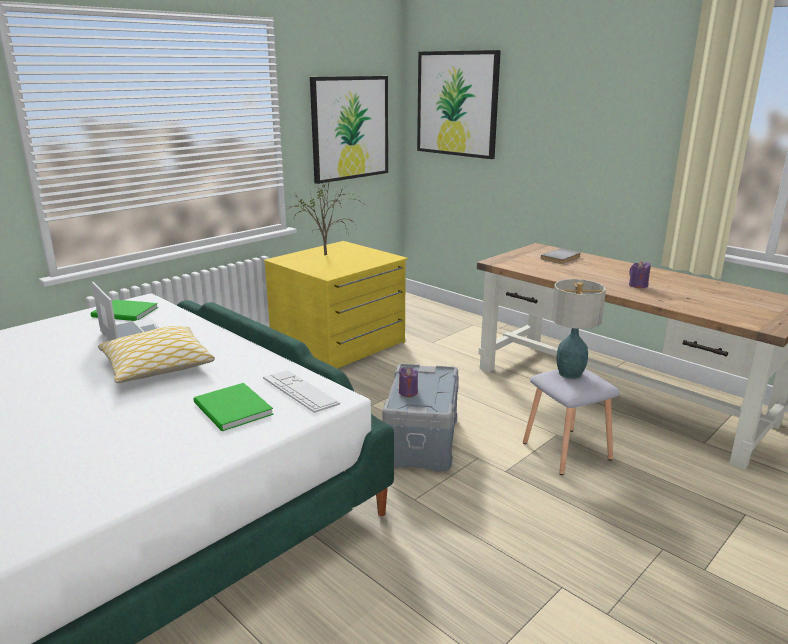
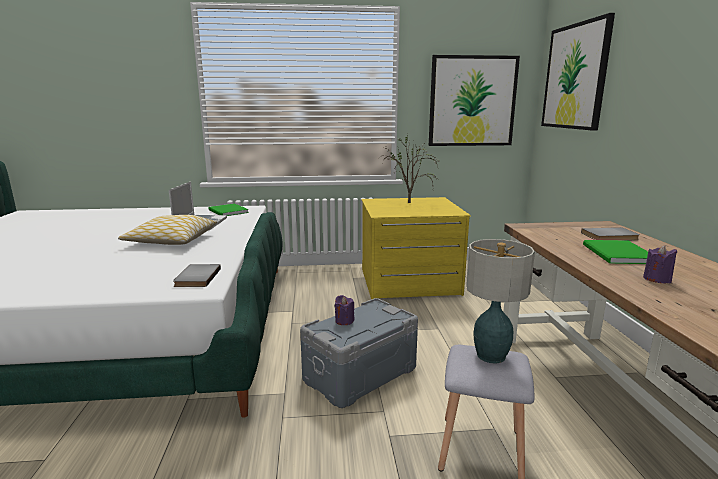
camera: 40 degrees right, 5 degrees down
(232, 410) = (139, 274): green book -> green book (617, 254)
(300, 391) = (196, 277): keyboard -> grey book

